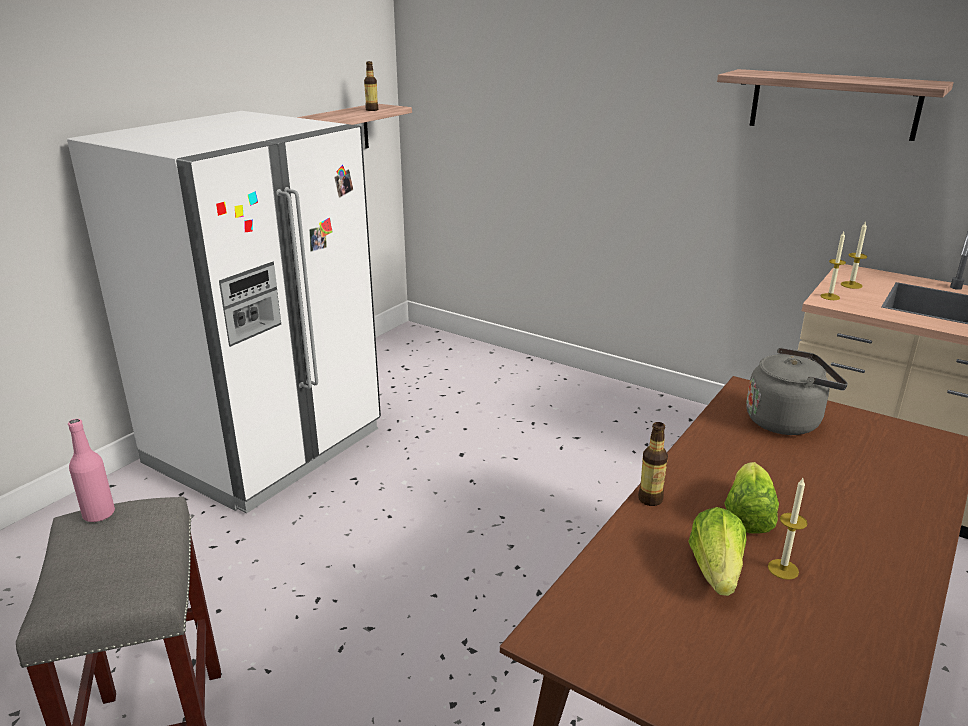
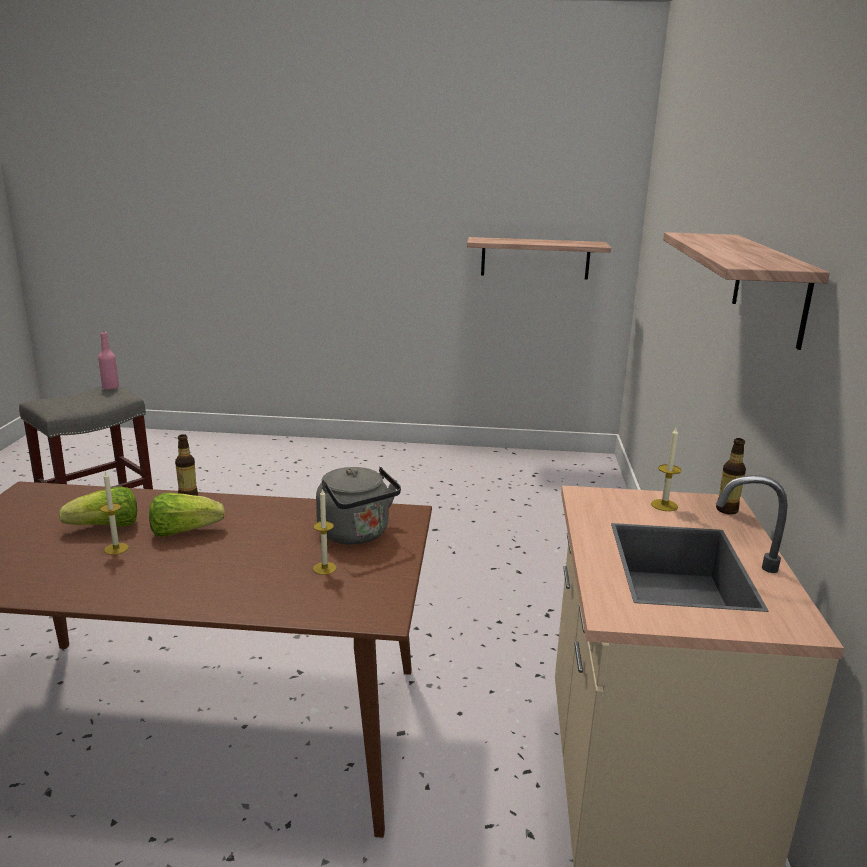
camera: 60 degrees right, 5 degrees down
(266, 447) = (371, 464): white fridge -> none
(372, 110) = (572, 243): bottle -> bottle (726, 510)
(830, 297) = (602, 496): candle -> candle (324, 568)

